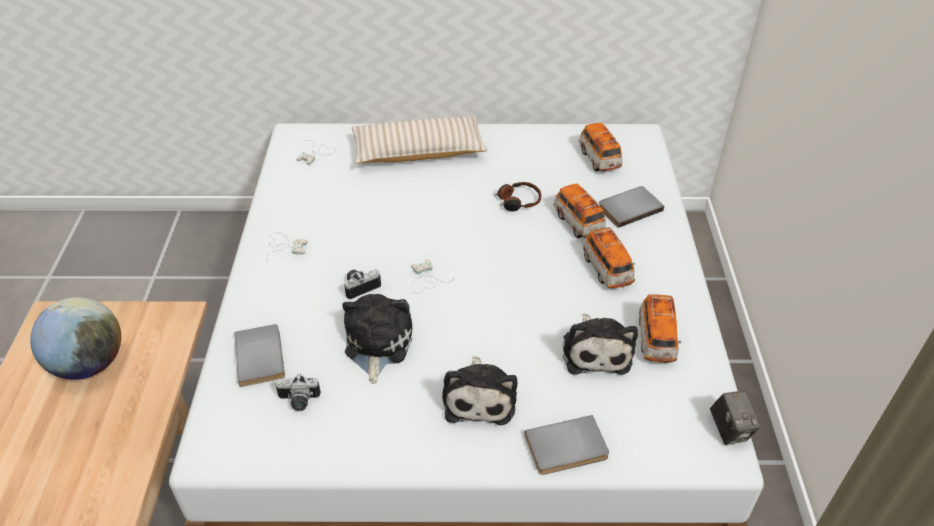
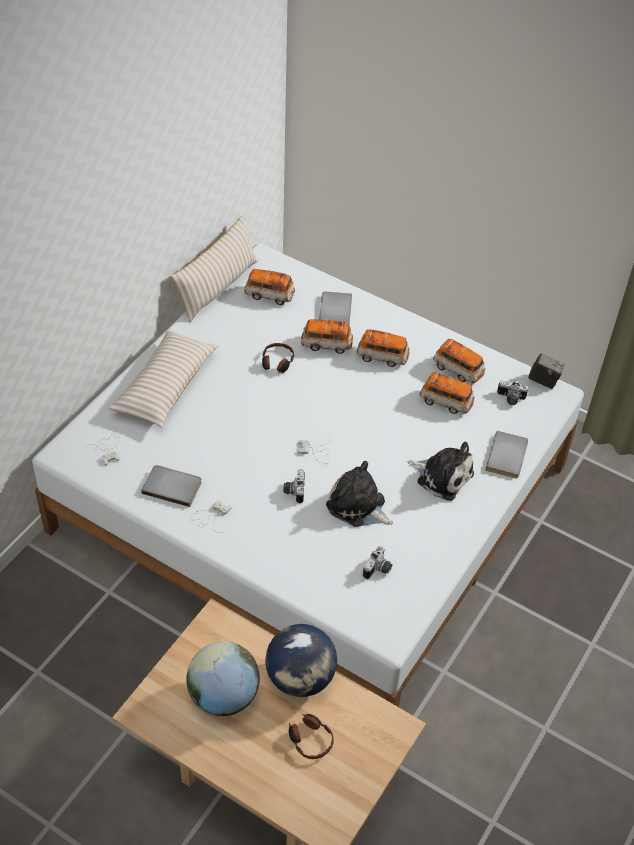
camera: 60 degrees left, 5 degrees up
(60, 457) = (310, 739): none -> headphones
(137, 413) = (300, 678): none -> globe
(262, 356) = (321, 574): grey book -> grey book (172, 486)
(570, 126) = (217, 287): none -> beige pillow
(596, 350) = (446, 402): plush toy -> toy car
(663, 409) = (510, 399): none -> camera

